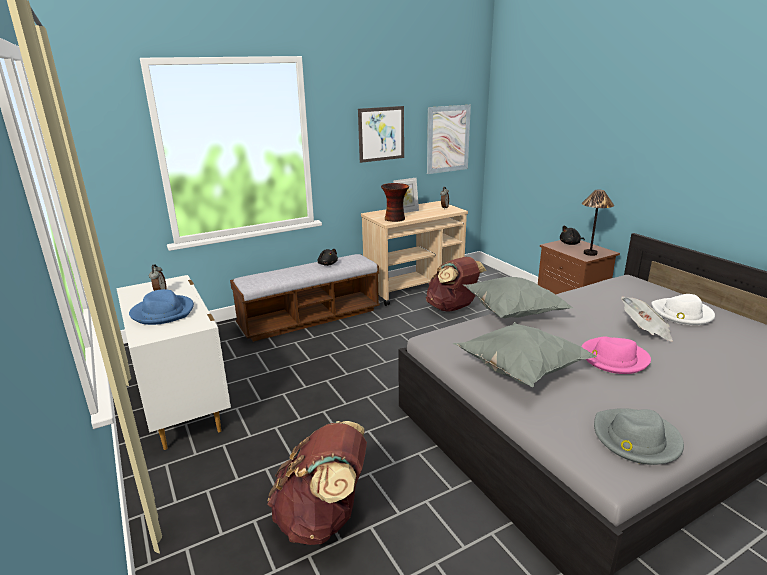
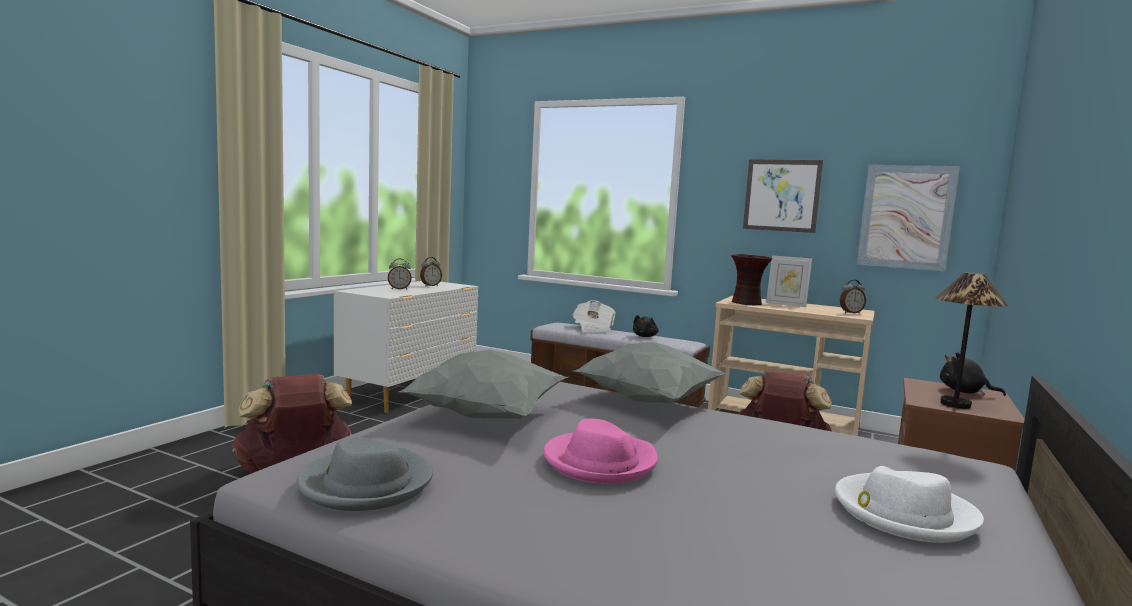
camera: 55 degrees right, 15 degrees down
(163, 312) = (399, 289): blue hat -> alarm clock
(645, 331) = (749, 481): newspaper -> newspaper (593, 329)

